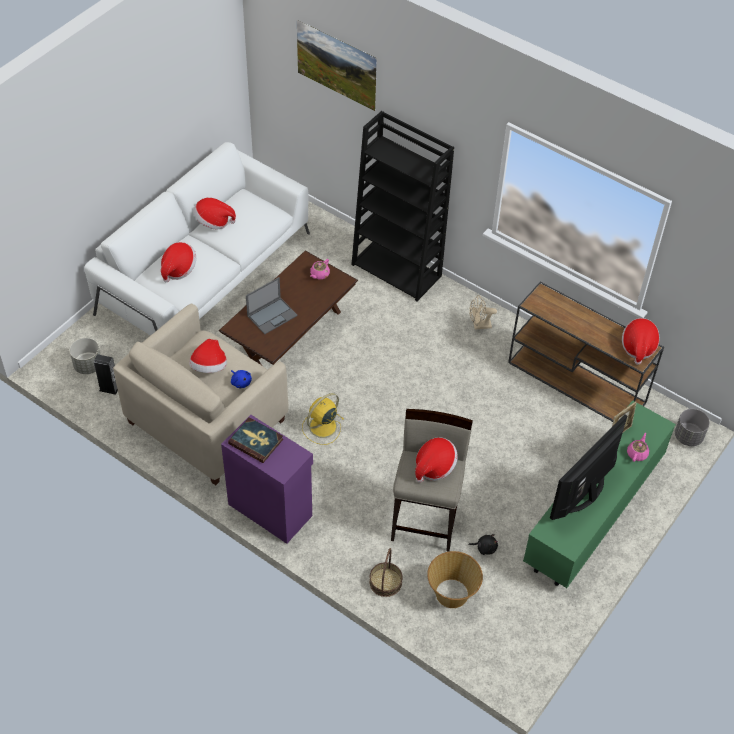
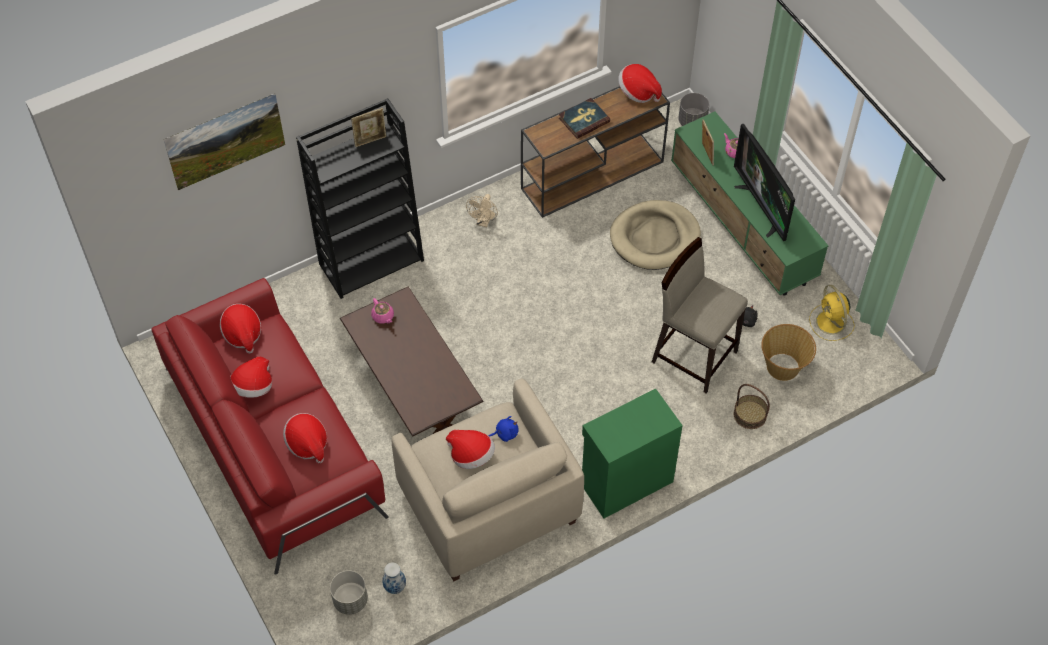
camera: 65 degrees left, 5 degrees up
(109, 388) = (394, 587): speaker -> vase
(204, 273) = (274, 441): white sofa -> red sofa
(256, 441) = (619, 431): book -> book (584, 120)
(270, 508) = (625, 482): purple cabinet -> green cabinet
(272, 315) = (418, 378): laptop -> none
(322, 427) = (545, 402): yellow fan -> yellow fan (831, 323)
(424, 165) = (370, 140): none -> picture frame
(434, 467) = (703, 300): hat -> hat (242, 334)
(537, 449) = (655, 237): none -> beige dog bed

